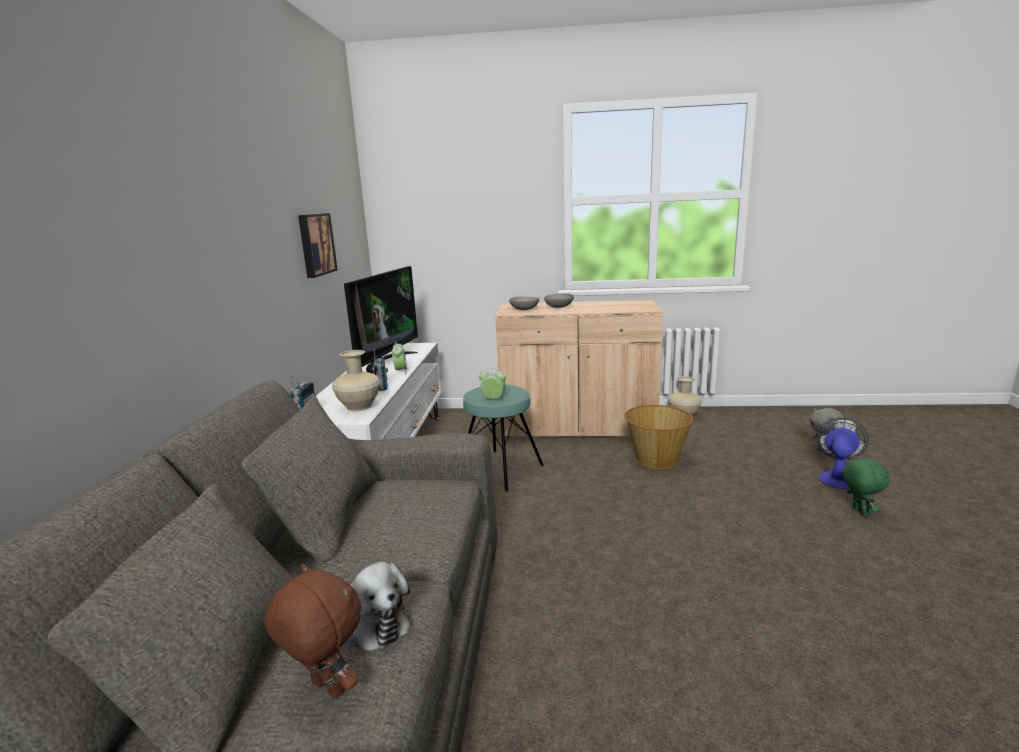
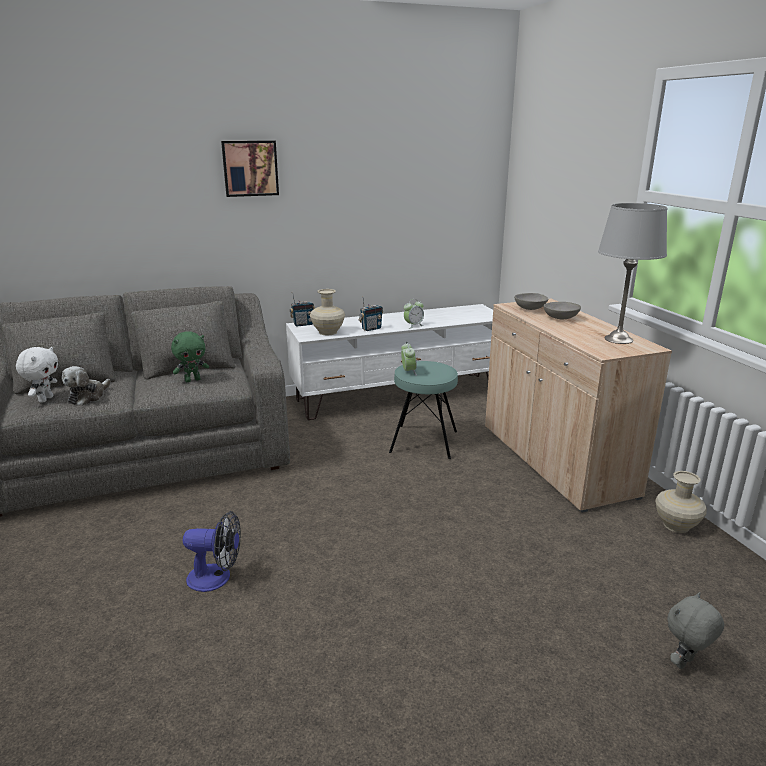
camera: 65 degrees right, 5 degrees up
(315, 244) = (389, 204): picture -> picture (250, 168)
(326, 689) = (45, 399): brown plush toy -> white plush toy
(385, 363) = (430, 317): television -> none
(621, 304) = (618, 339): none -> grey table lamp
(656, 459) = (521, 519): basket -> none
(837, 477) = (603, 673): fan -> fan (216, 578)
(859, 512) = (509, 688): green plush toy -> green plush toy (192, 380)

